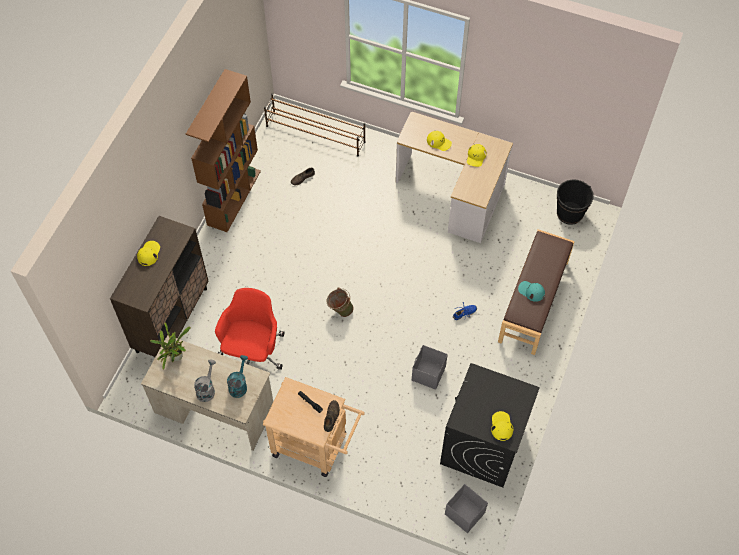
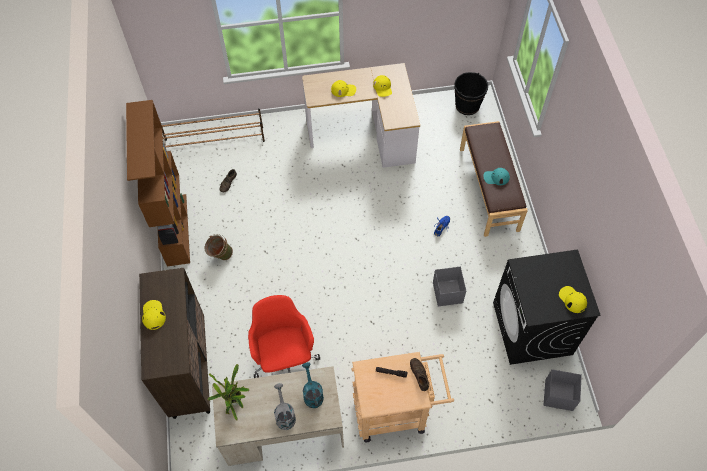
camera: 30 degrees left, 0 degrees up
(340, 310) = (336, 279): green bucket -> green bucket (220, 256)

